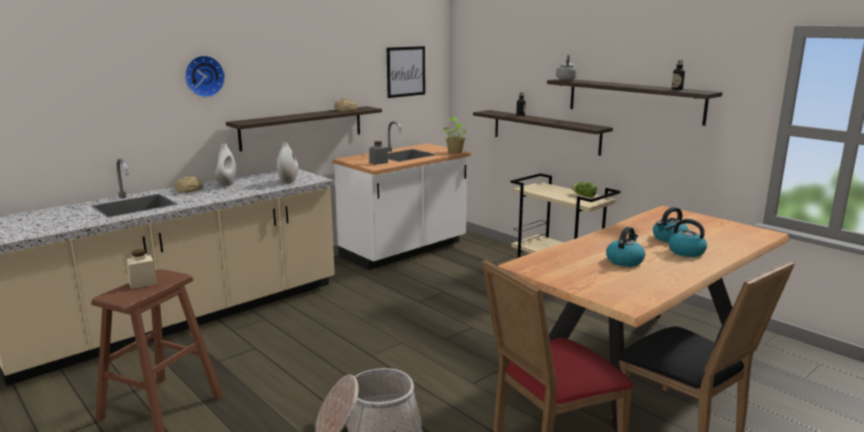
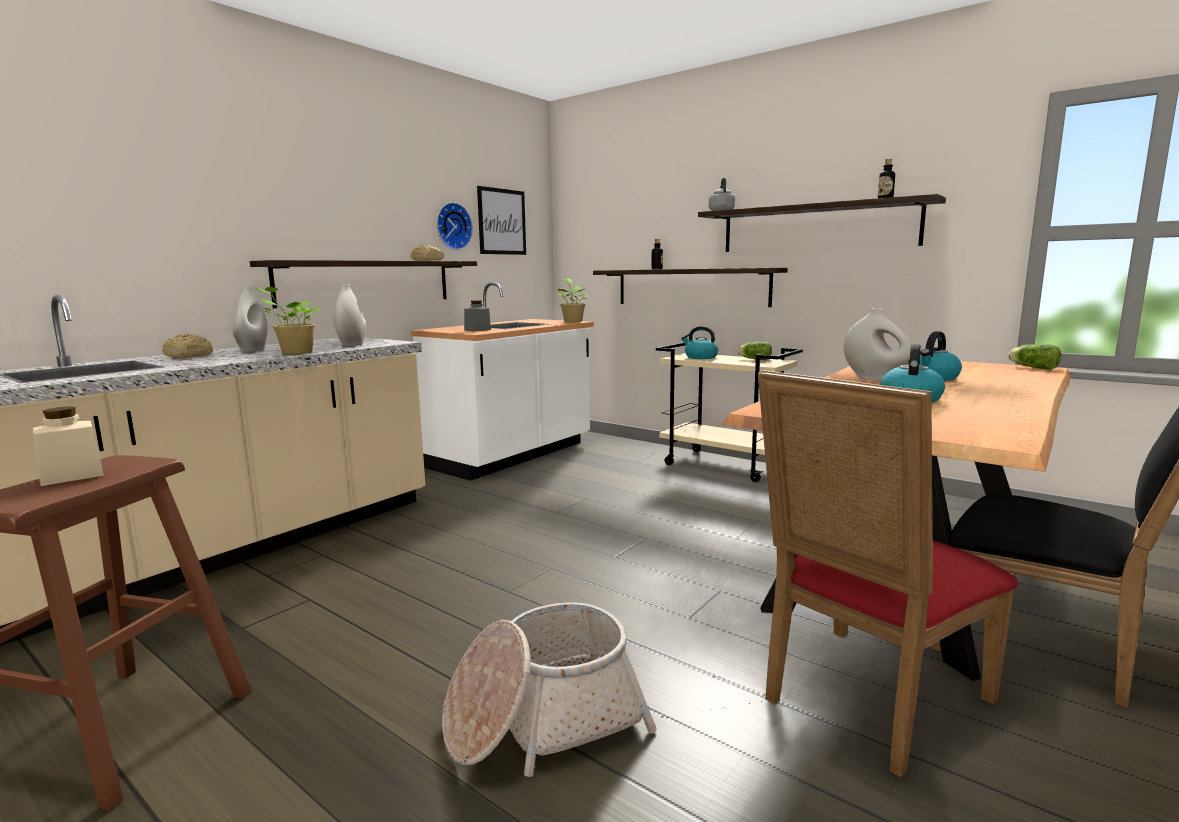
camera: 10 degrees left, 5 degrees down
(203, 76) = (211, 185): wall clock -> wall clock (452, 226)
(251, 190) = (294, 353): none -> potted plant
(628, 236) = (875, 378): none -> white vase
(685, 252) = (975, 387): kettle -> kettle (700, 357)
(760, 231) = (1032, 367): none -> lettuce

